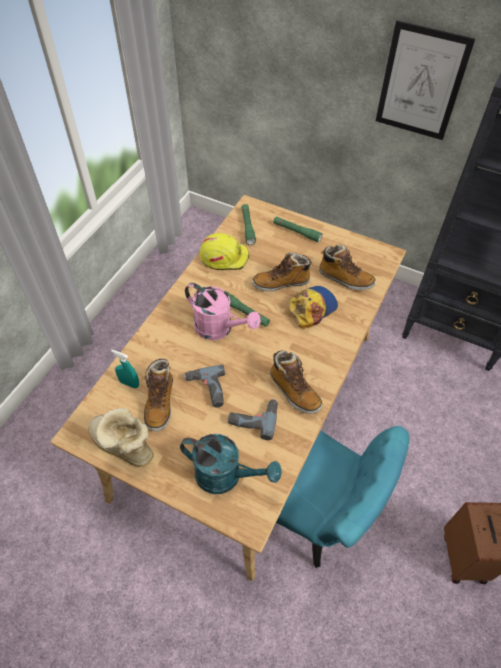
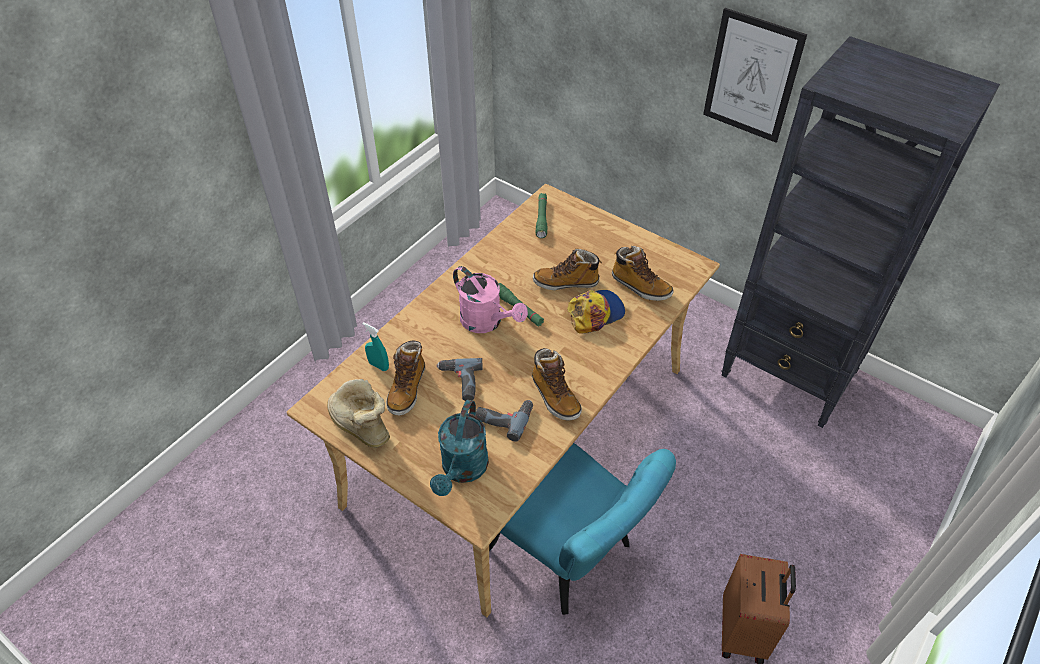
camera: 10 degrees right, 5 degrees down
(224, 257) = (508, 248): yellow hard hat -> none
(226, 476) = (462, 470): turquoise watering can -> turquoise watering can turned 75 degrees clockwise
(296, 232) = (596, 230): green flashlight -> none

